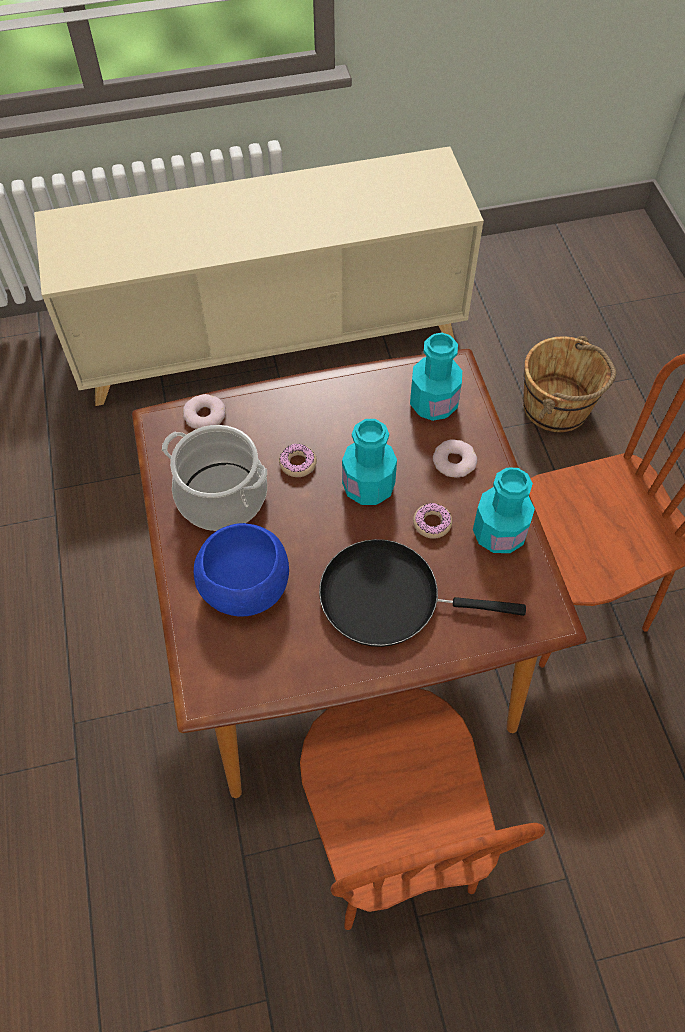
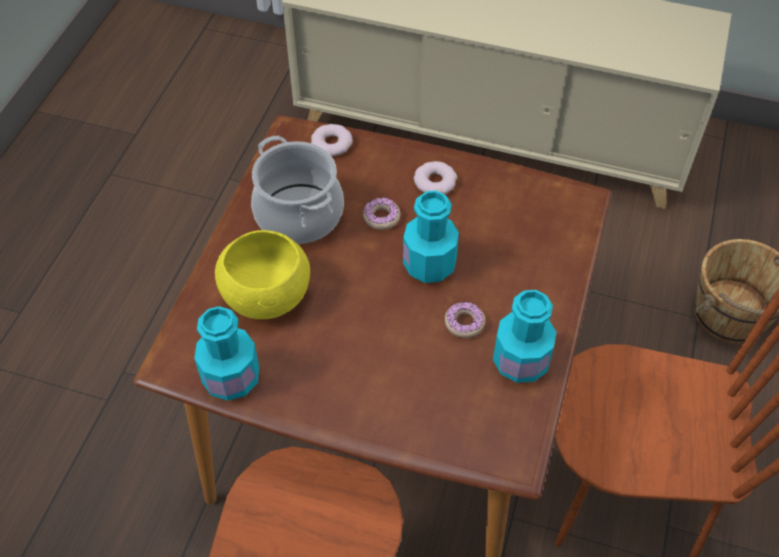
camera: 30 degrees right, 5 degrees down
(245, 586) = (266, 294): blue bowl -> yellow bowl
(388, 598) = (379, 365): black frying pan -> none
(433, 403) = (540, 222): turquoise bottle -> turquoise bottle (231, 378)
(454, 461) = (523, 280): donut -> donut (435, 182)

